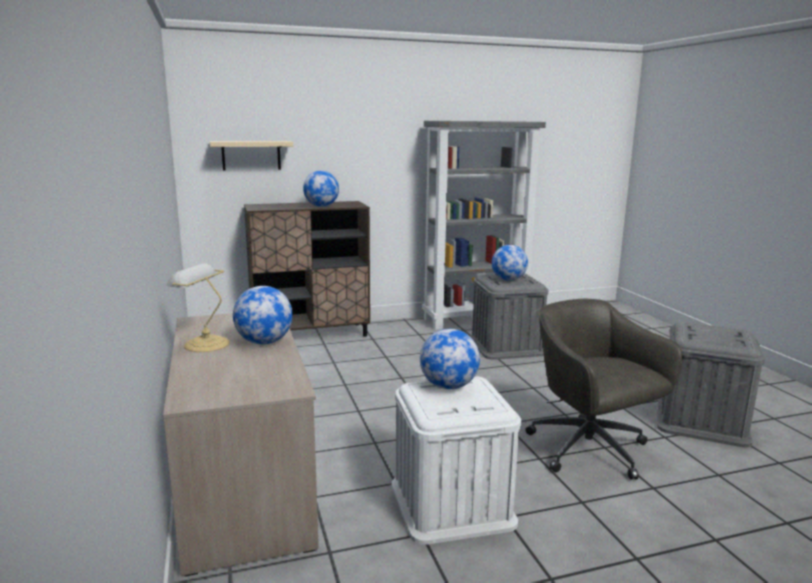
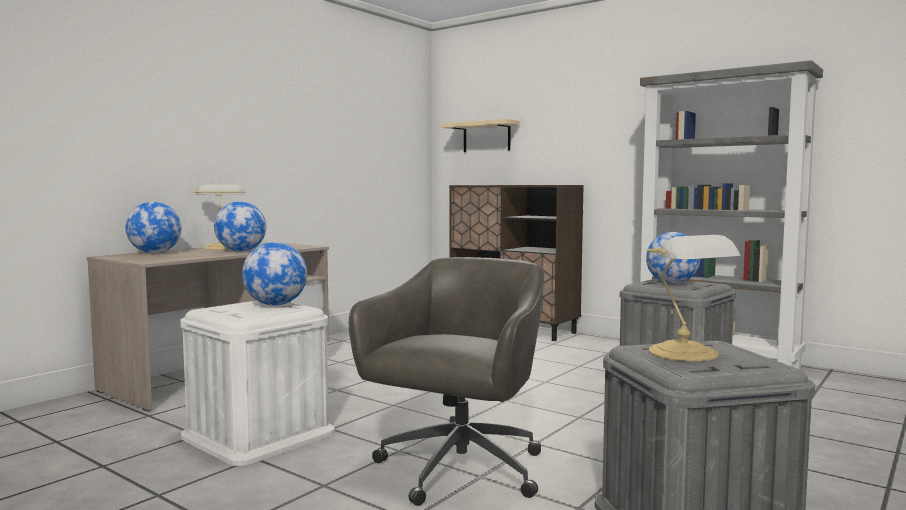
camera: 55 degrees right, 10 degrees down
(321, 206) = (520, 184): globe -> globe (155, 253)
(708, 335) = (686, 353): none -> table lamp

